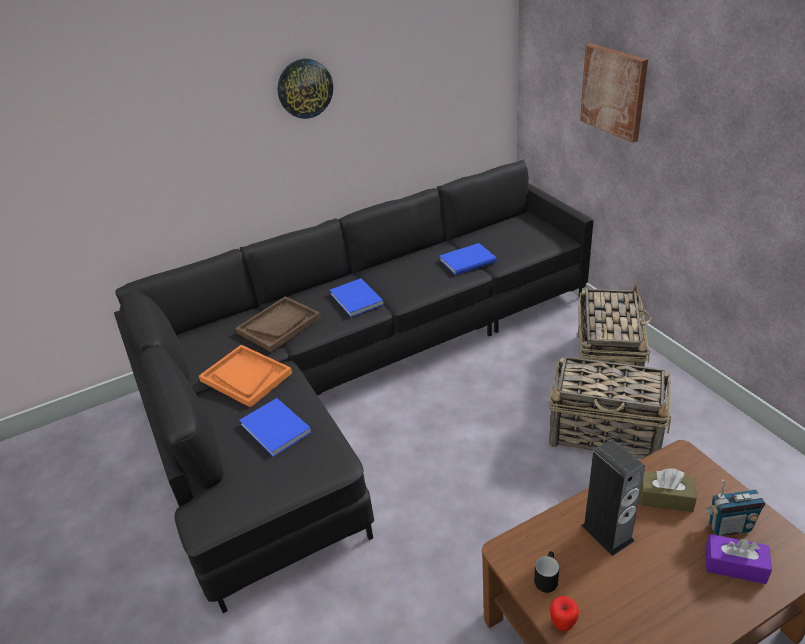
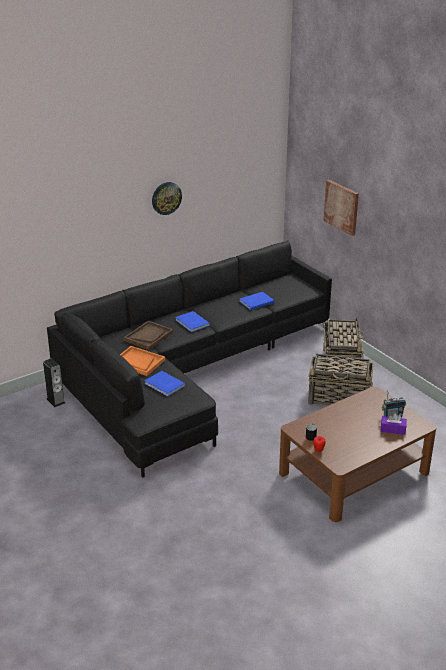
camera: 10 degrees left, 5 degrees down
(607, 533) = (338, 420): speaker -> speaker (56, 401)
(665, 498) = (365, 408): brown tissue box -> none

